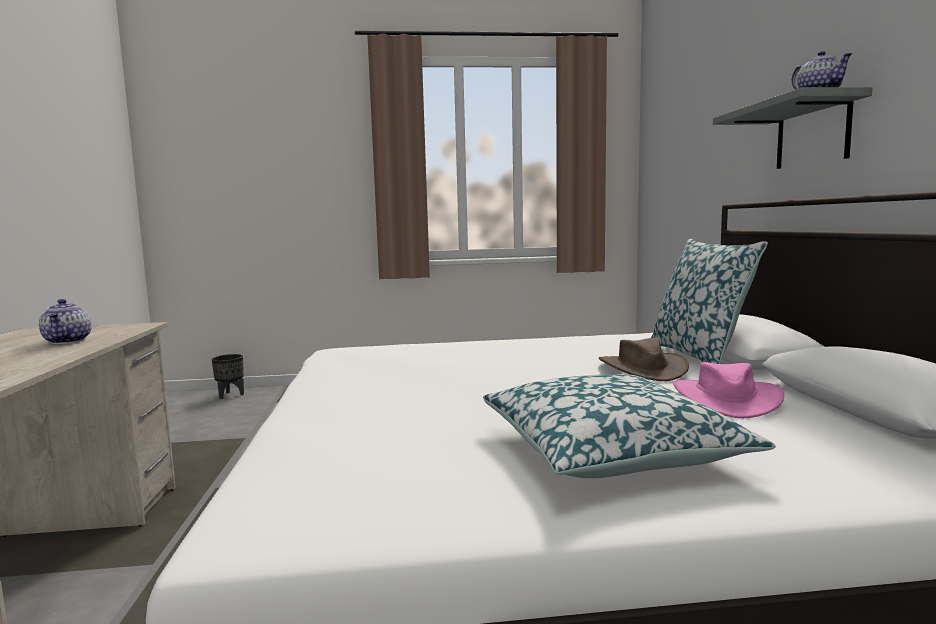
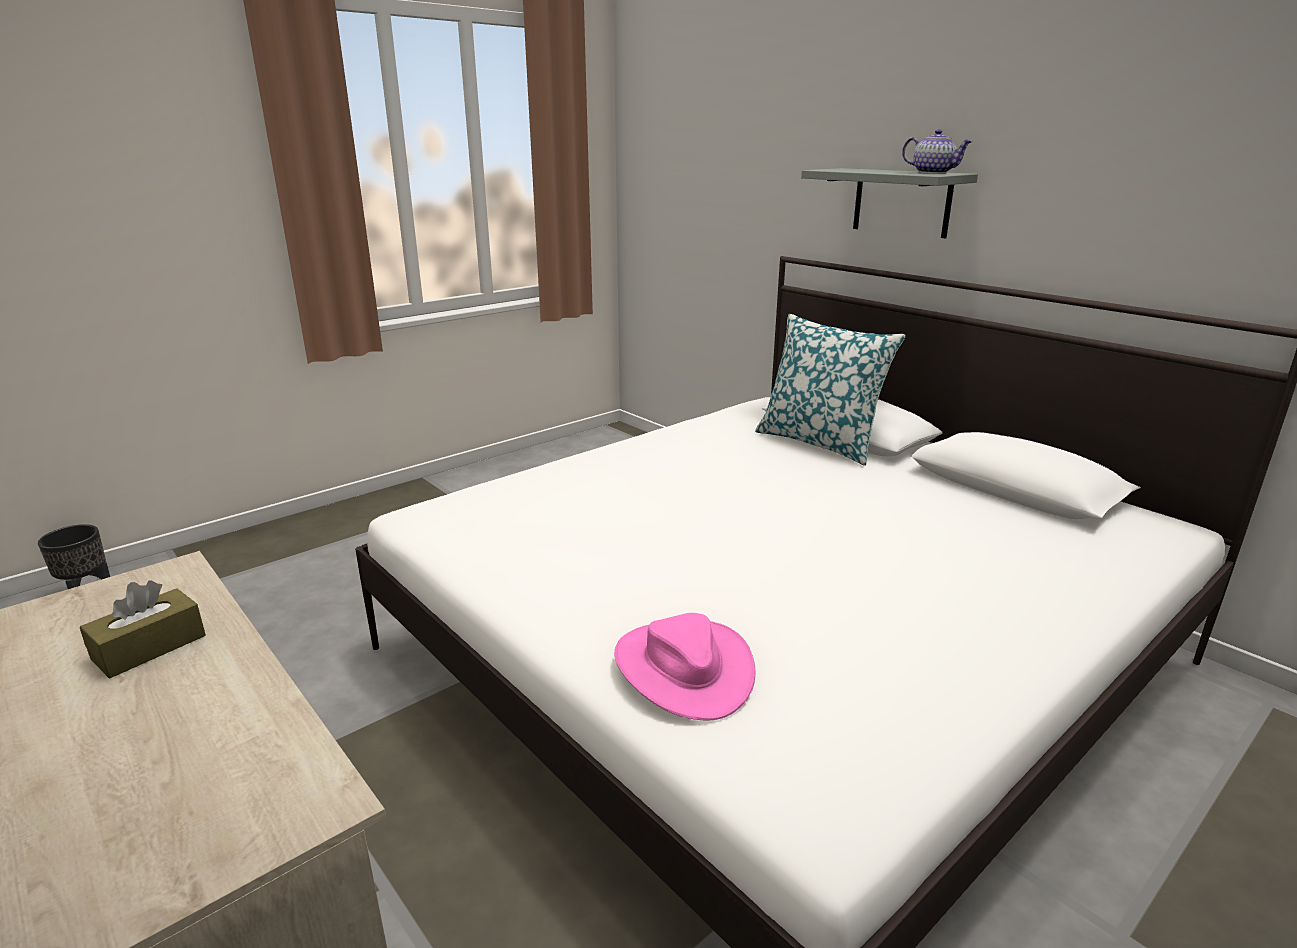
camera: 35 degrees left, 15 degrees up
(69, 341) = (149, 647): teapot -> brown tissue box
(610, 450) = (932, 600): pillow -> none
(642, 368) = (804, 476): brown hat -> none
(725, 399) = (919, 505): pink hat -> pink hat (683, 668)

